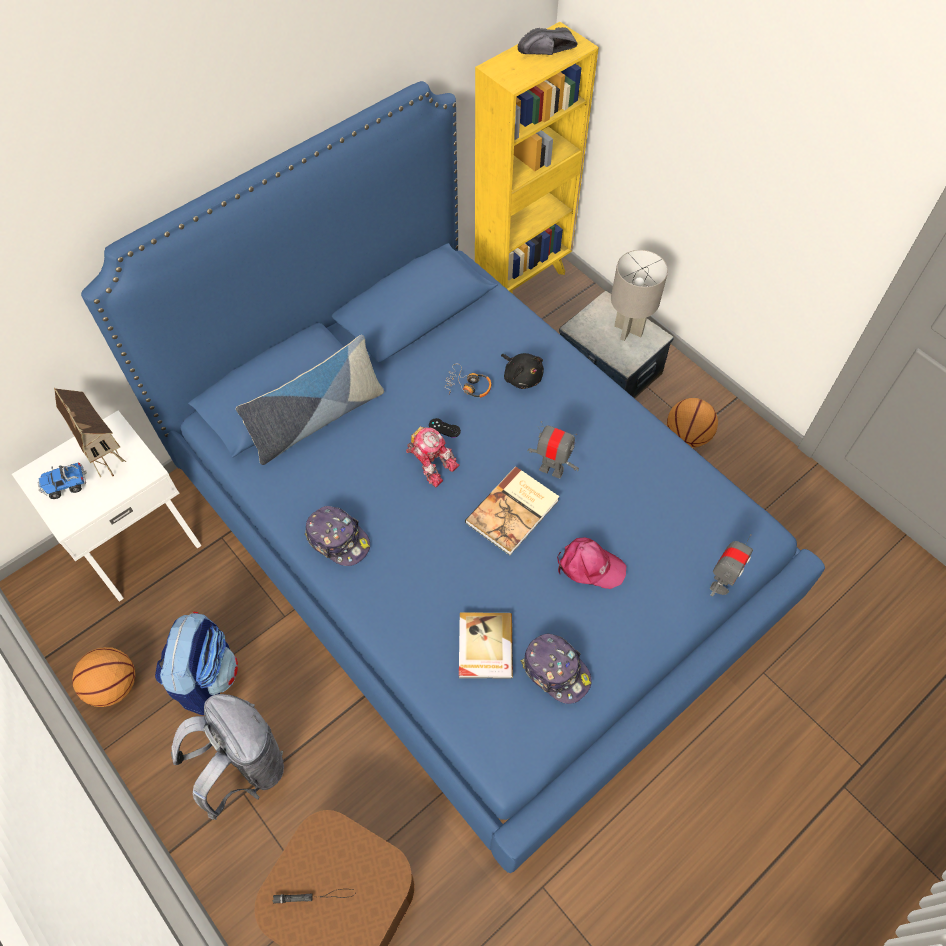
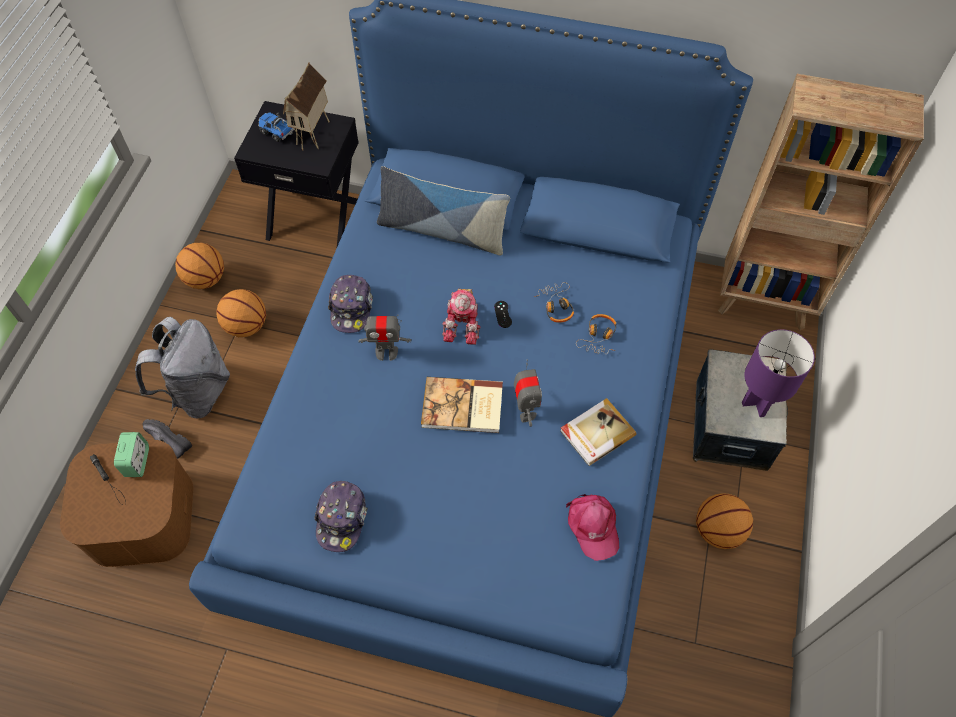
camera: 55 degrees right, 0 degrees up
(137, 541) = (315, 218): white nightstand -> black nightstand
(207, 676) = (247, 326): backpack -> basketball
(314, 854) = (137, 462): none -> alarm clock
(484, 647) = (328, 456): book -> book (596, 433)
(522, 377) = (598, 337): black plush toy -> headphones
(523, 277) = (765, 302): yellow bookcase -> brown bookcase
(548, 54) = (870, 110): black shoe -> black shoe (166, 444)
(589, 566) = (455, 491): pink cap -> pink cap (592, 526)
(628, 330) = (757, 403): grey table lamp -> purple table lamp
(721, 583) = (515, 605): toy robot -> toy robot (386, 352)

